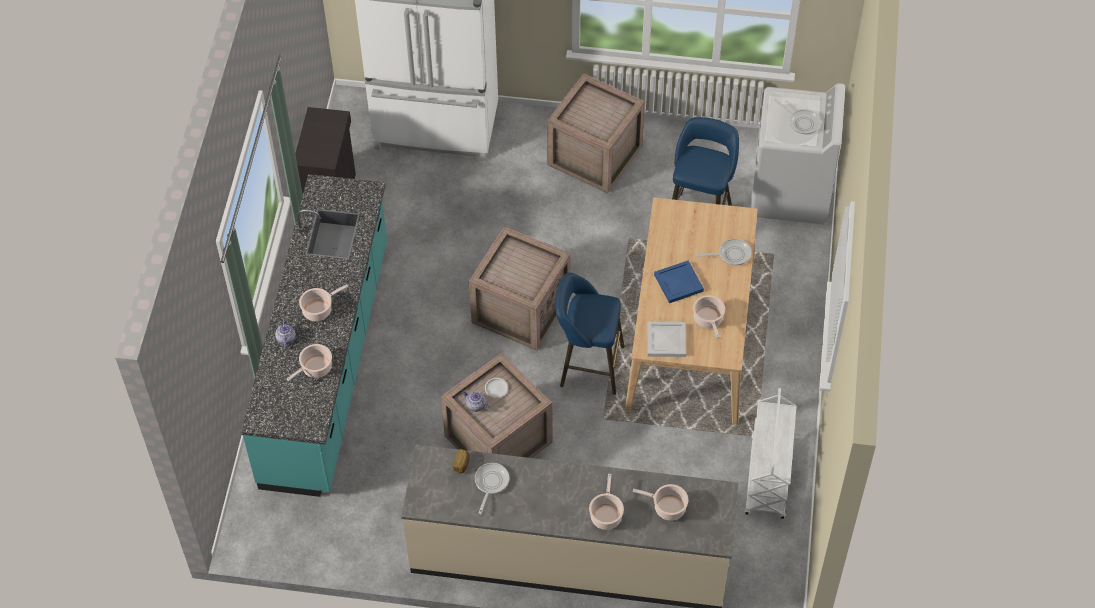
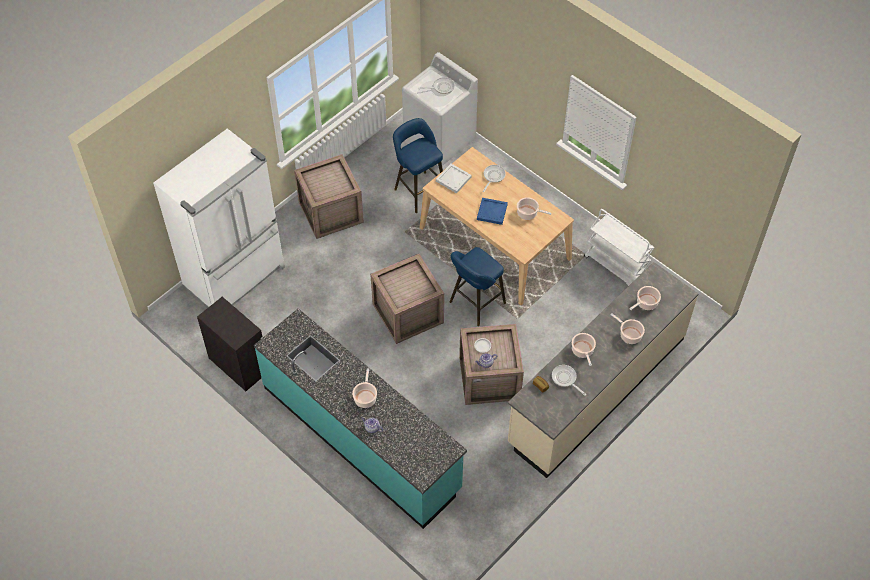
camera: 55 degrees left, 0 degrees up
(315, 368) = (408, 424): cooking pot -> cooking pot (582, 351)
(665, 340) = (525, 241): white tray -> white tray (453, 179)

